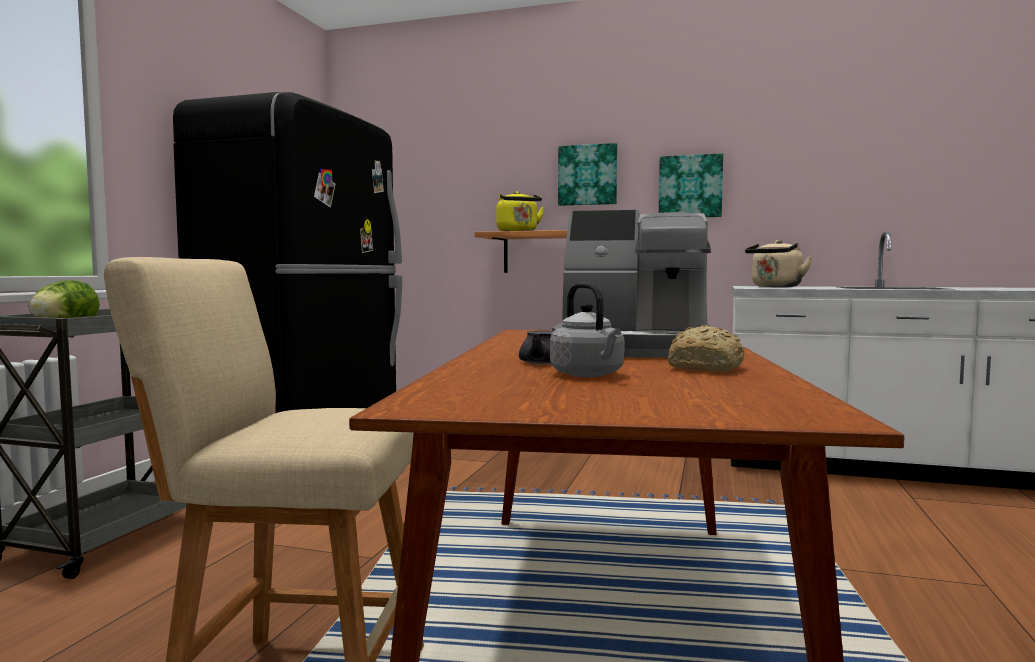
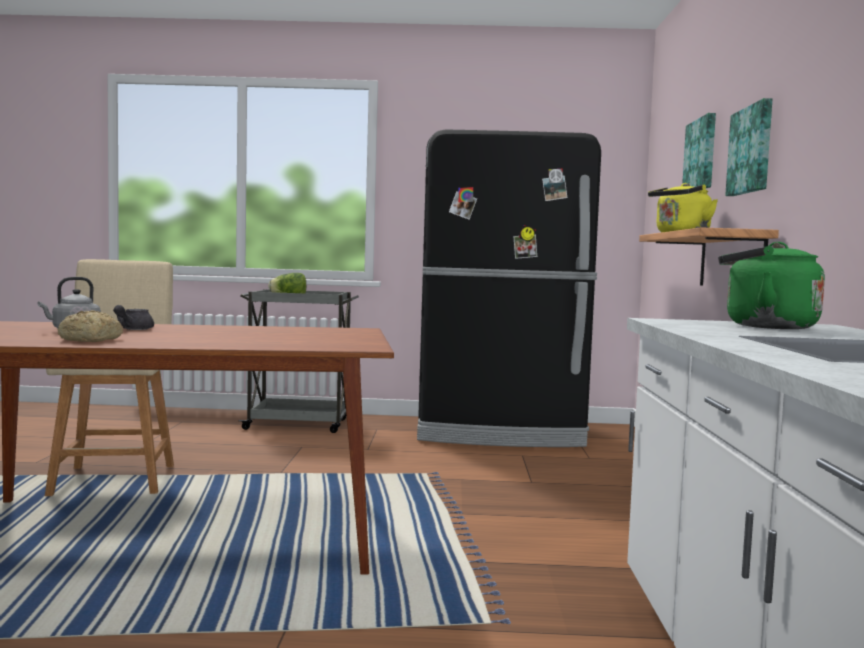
camera: 75 degrees right, 0 degrees up
(634, 349) = (213, 337): coffee machine -> none
(690, 186) = (821, 151): picture -> picture (701, 155)
(775, 287) = (764, 326): beige kettle -> green kettle

